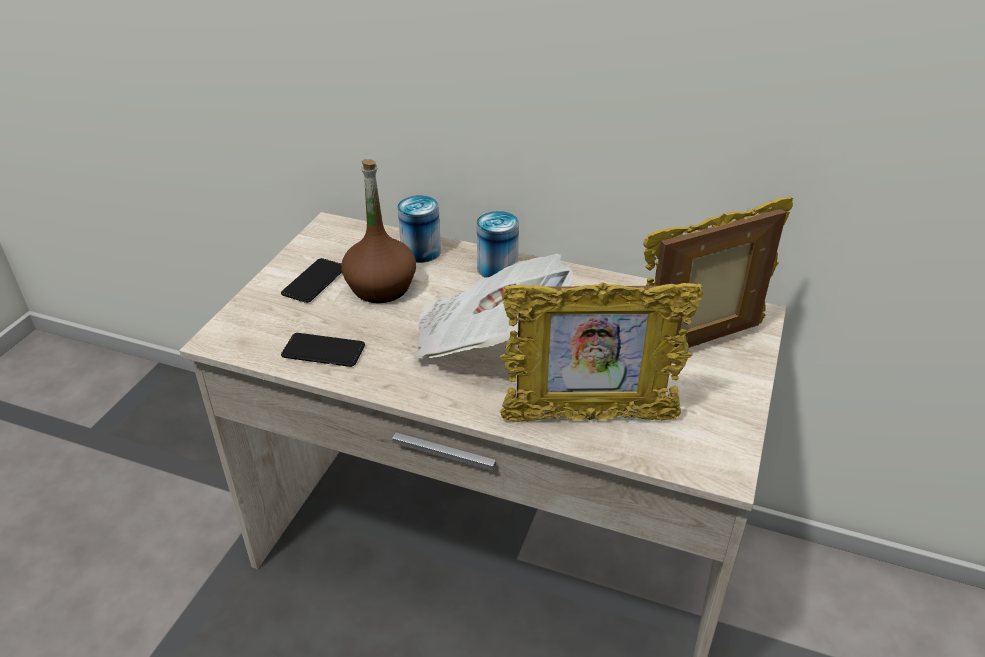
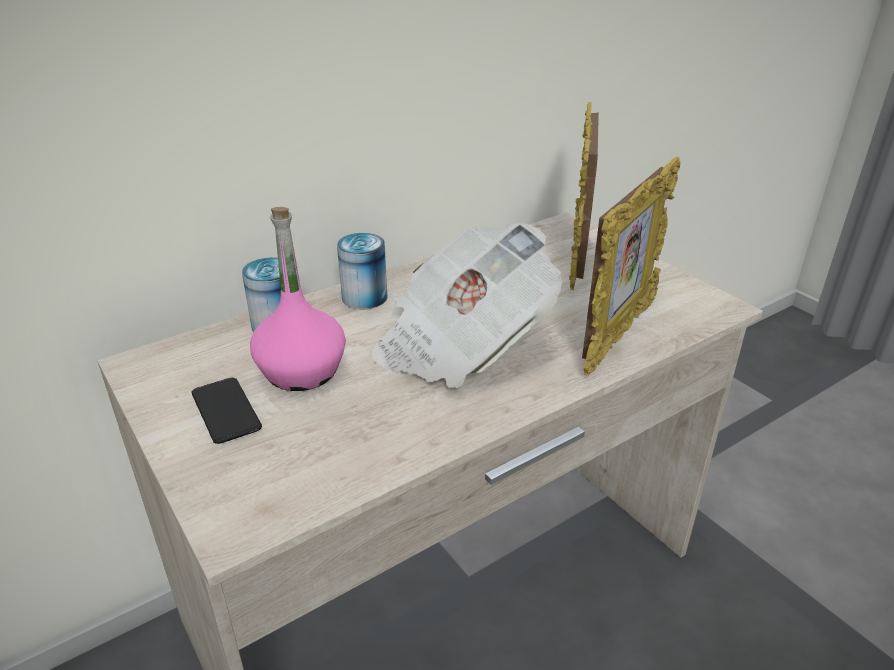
camera: 55 degrees left, 5 degrees down
(323, 351) = (362, 449): phone -> none
(381, 287) = (301, 370): brown bottle -> pink bottle

